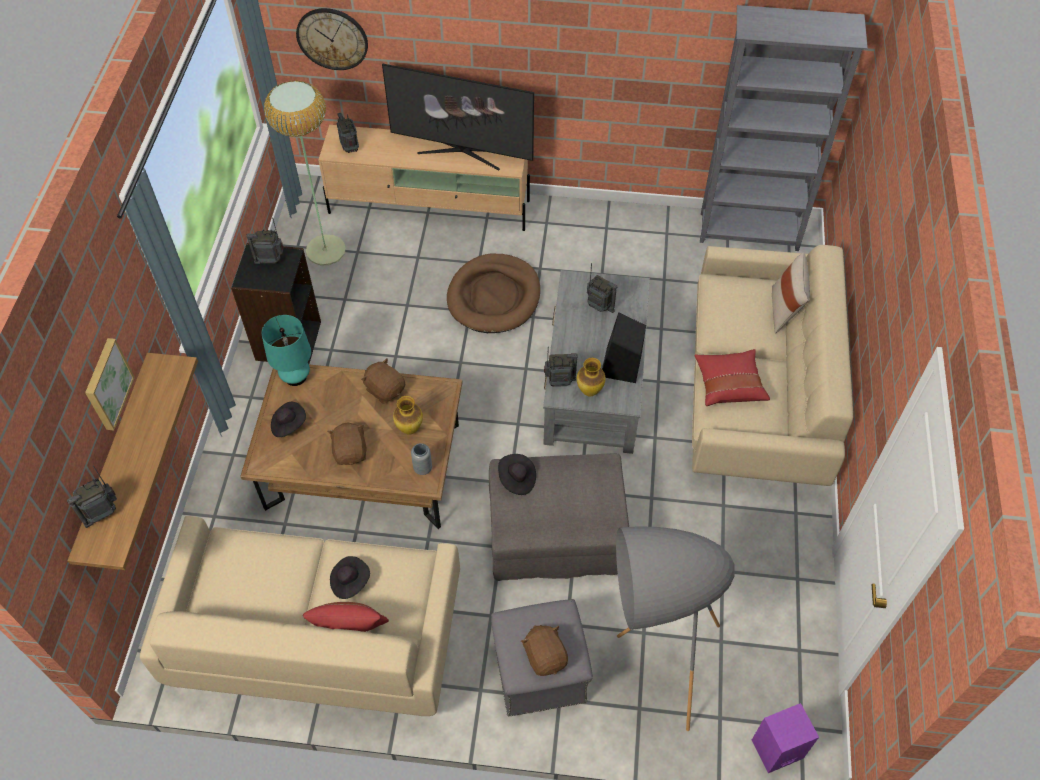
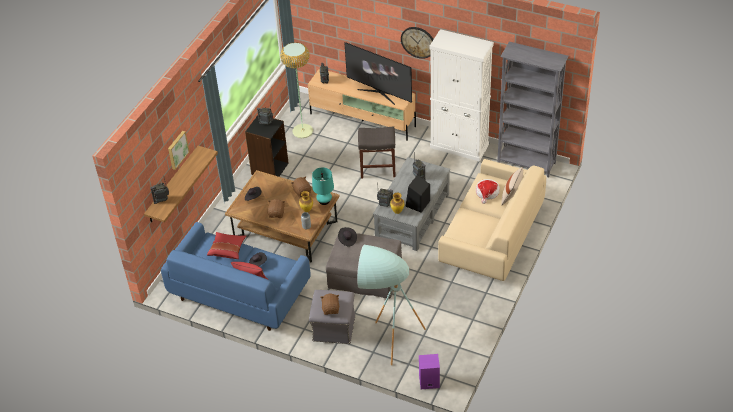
camera: 20 degrees right, 10 degrees down
(295, 377) = (263, 178): turquoise table lamp -> turquoise table lamp (324, 201)
(317, 637) = (239, 292): beige sofa -> blue sofa
(332, 38) = (324, 26): wall clock -> wall clock (418, 42)
(494, 297) = (378, 168): brown dog bed -> grey stool
(621, 223) = (459, 146): none -> white cabinet
(652, 663) = (386, 336): grey floor lamp -> turquoise floor lamp
(729, 384) = (466, 222): red pillow -> red pillow (227, 250)
(738, 313) = (487, 193): none -> hat

